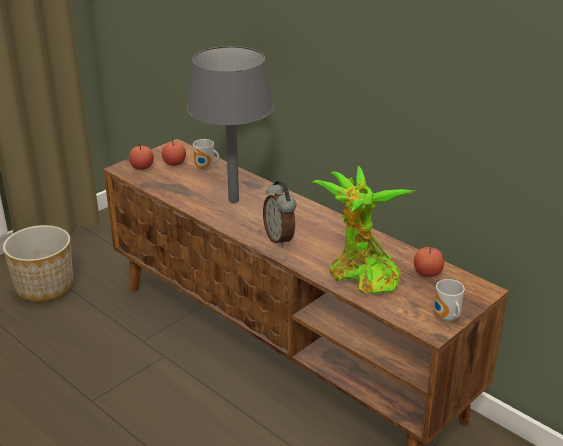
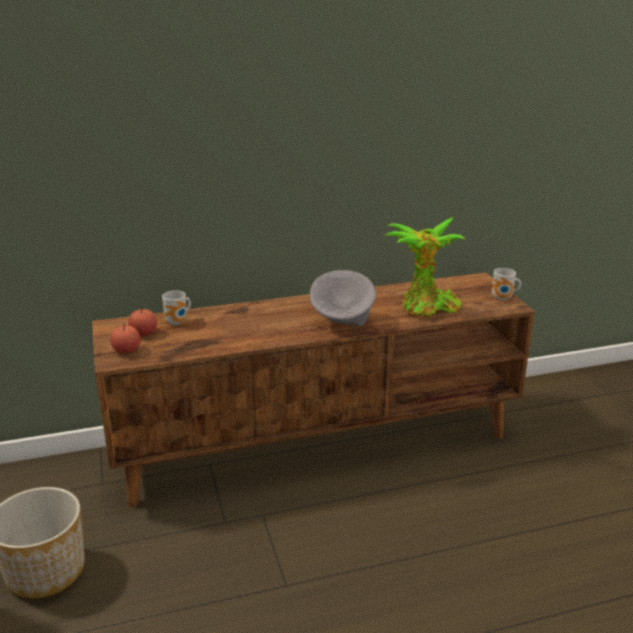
camera: 60 degrees left, 5 degrees down
(234, 200) = (255, 324): grey table lamp -> none
(280, 239) = (343, 322): alarm clock -> grey bowl
(427, 273) = (444, 287): apple -> none

